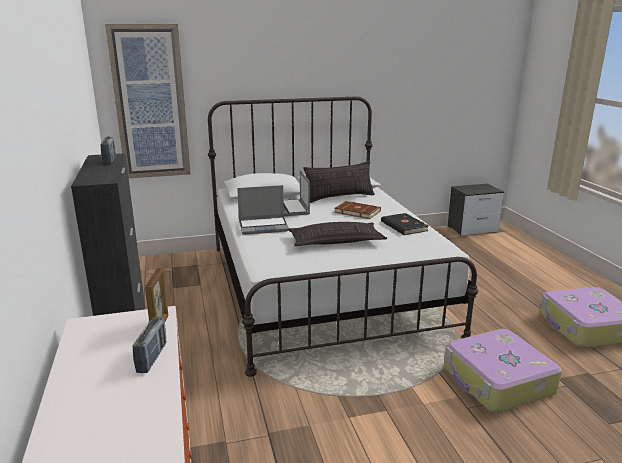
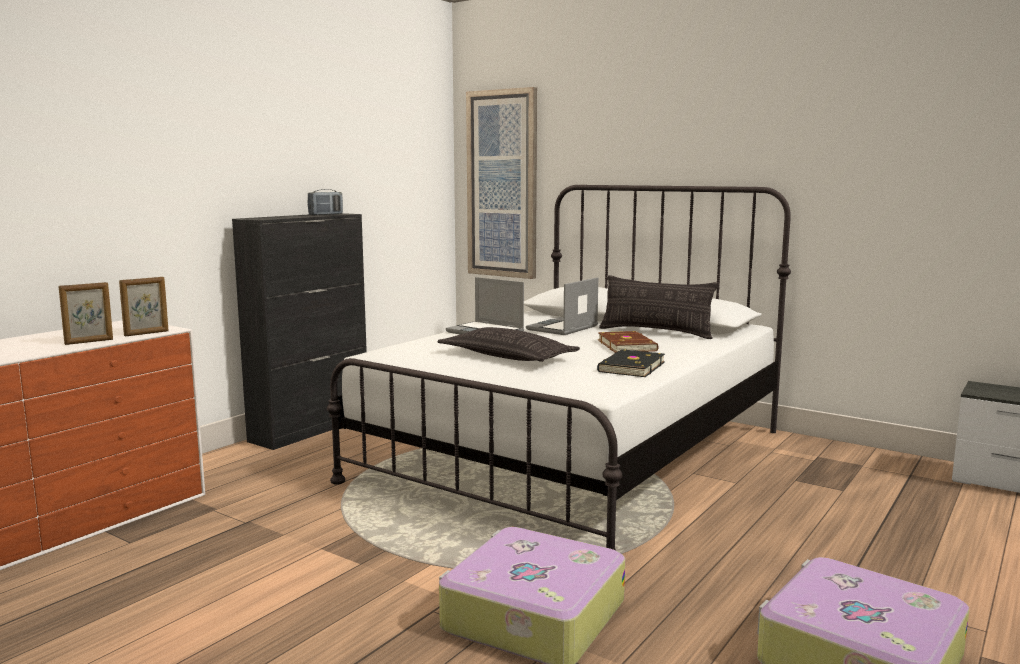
camera: 50 degrees right, 10 degrees down
(152, 358) = (89, 342): radio -> picture frame

